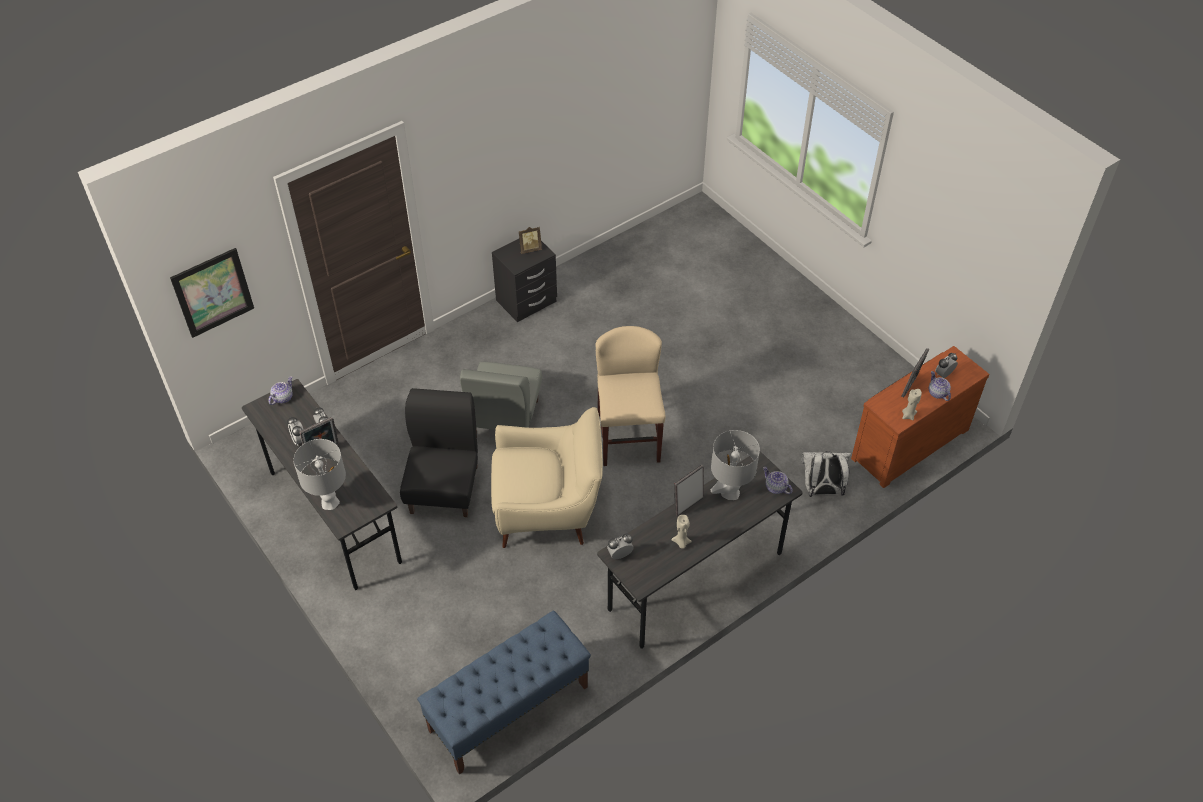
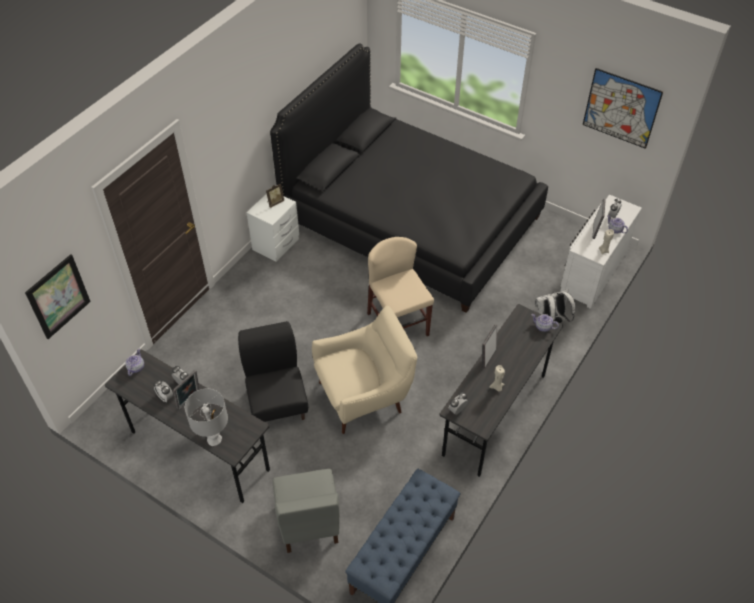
camera: 20 degrees left, 0 degrees up
(504, 420) = (300, 337): grey chair -> grey chair (308, 522)
(526, 301) = (276, 244): black nightstand -> white nightstand
(704, 314) = (410, 220): none -> black bed
(730, 493) = (513, 340): grey table lamp -> none
(907, 442) = (591, 272): brown dresser -> white dresser
(980, 235) = (621, 108): none -> picture

